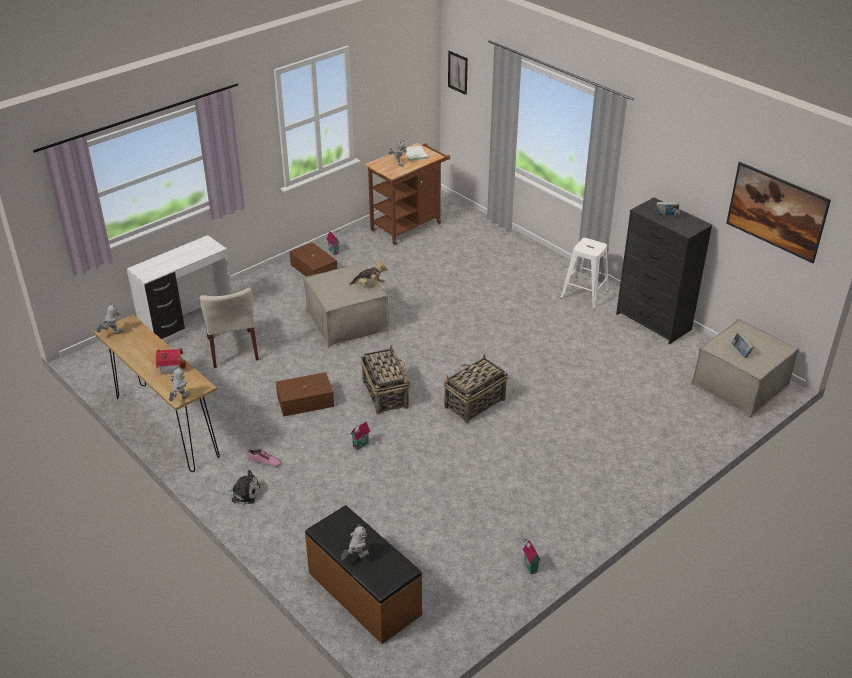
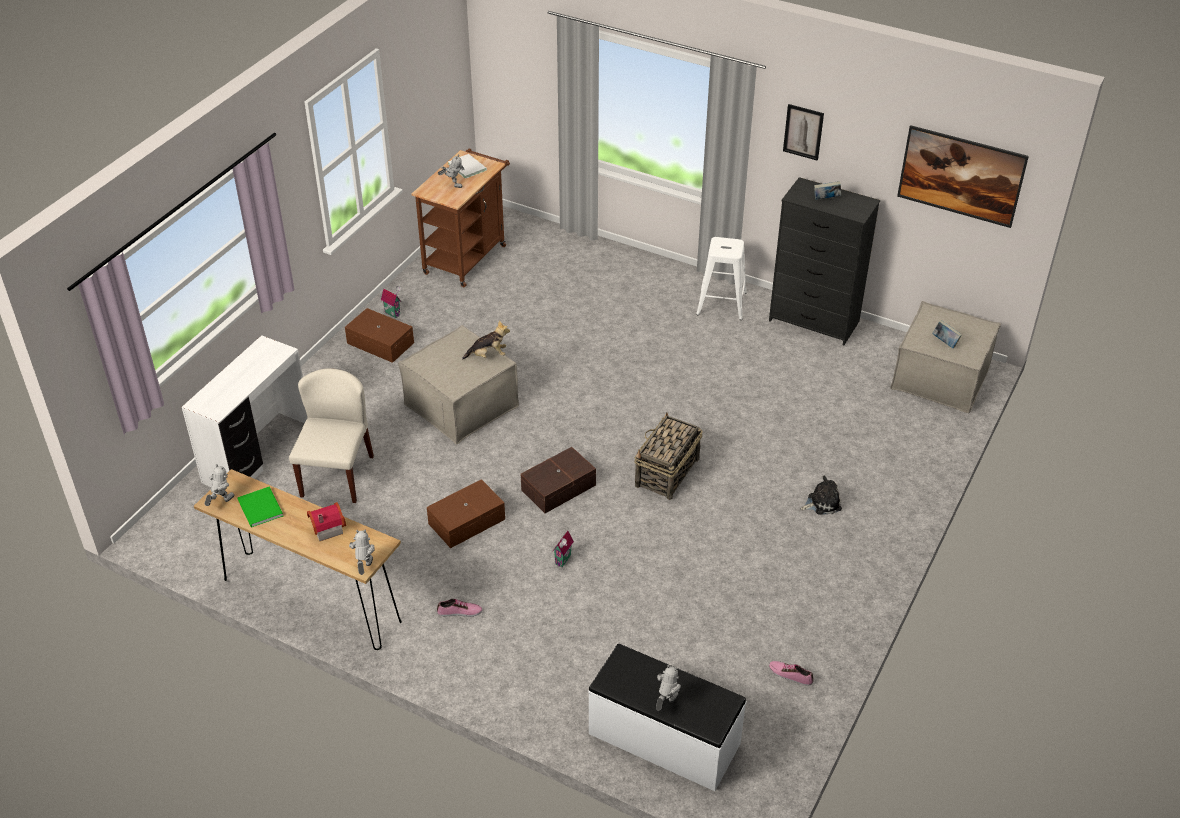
camera: 20 degrees left, 5 degrees up
(134, 344) = (259, 509): none -> green book
(232, 349) = (337, 475): beige chair -> beige chair turned 135 degrees counterclockwise
(243, 493) = (457, 659): plush toy -> plush toy (822, 503)
(363, 594) = (663, 739): brown bench -> white bench
(385, 394) = (557, 487): basket -> brown storage box
(458, 72) = (498, 52): picture -> picture (803, 132)
(491, 575) = (790, 674): none -> shoe
(529, 567) = (826, 653): toy house -> none

